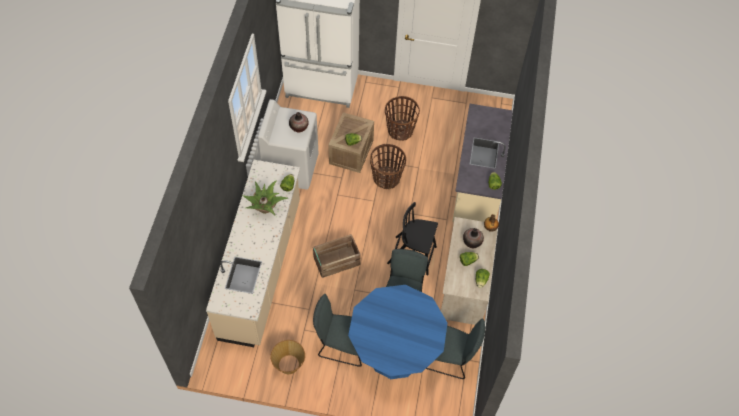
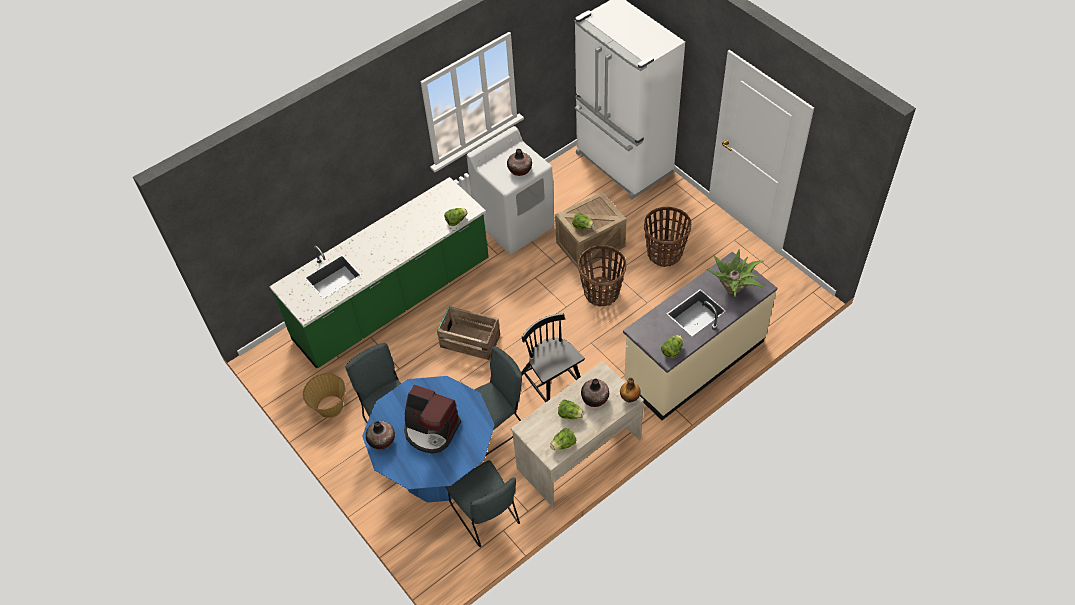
camera: 45 degrees right, 5 degrees down
(261, 269) = (393, 301): beige counter -> green counter
(266, 208) = (414, 229): potted plant -> potted plant (733, 288)
(377, 355) = (382, 440): none -> vase
(400, 327) = (431, 430): none -> coffee machine

